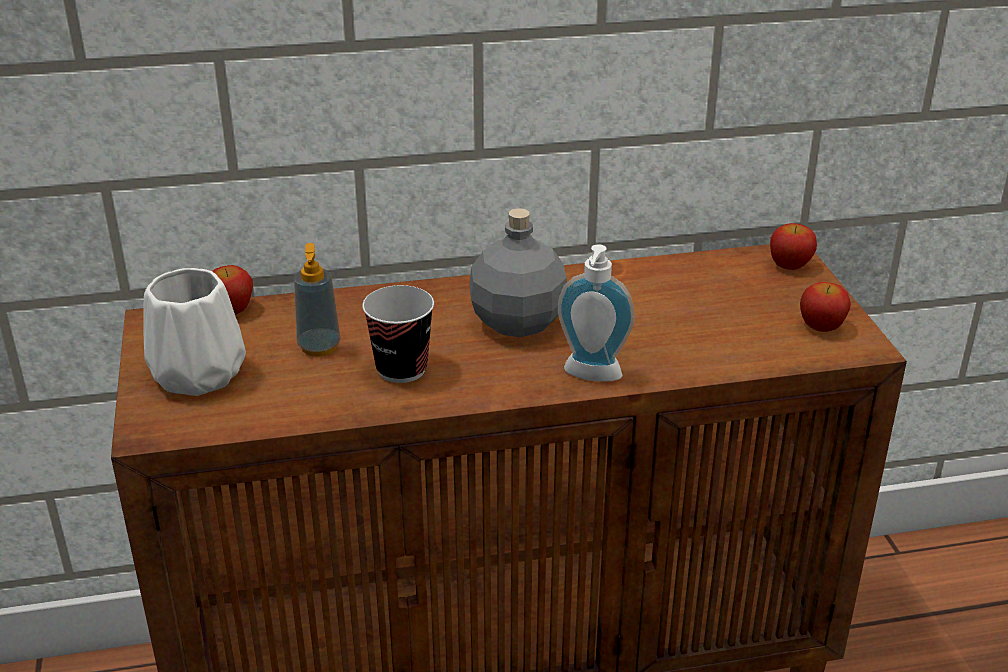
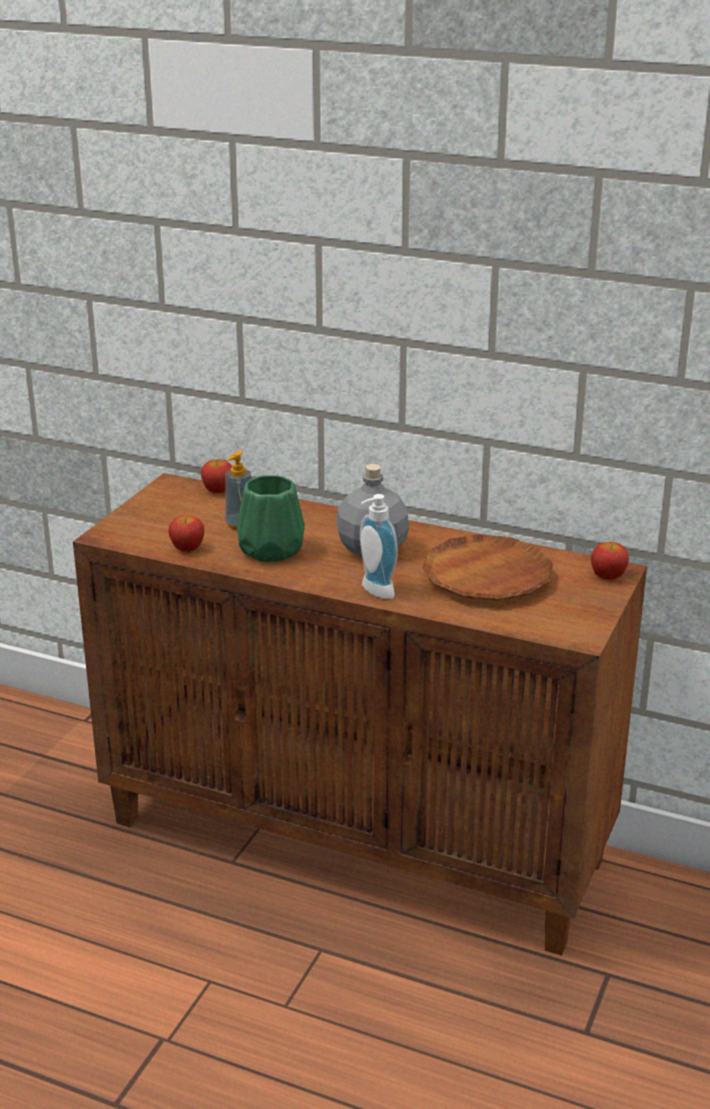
camera: 35 degrees right, 5 degrees down
(195, 374) = (158, 516): white vase -> none
(401, 369) = (270, 551): cup -> green vase
(680, 310) = (487, 577): none -> brown plate
(821, 326) = (570, 617): apple -> apple (187, 548)

